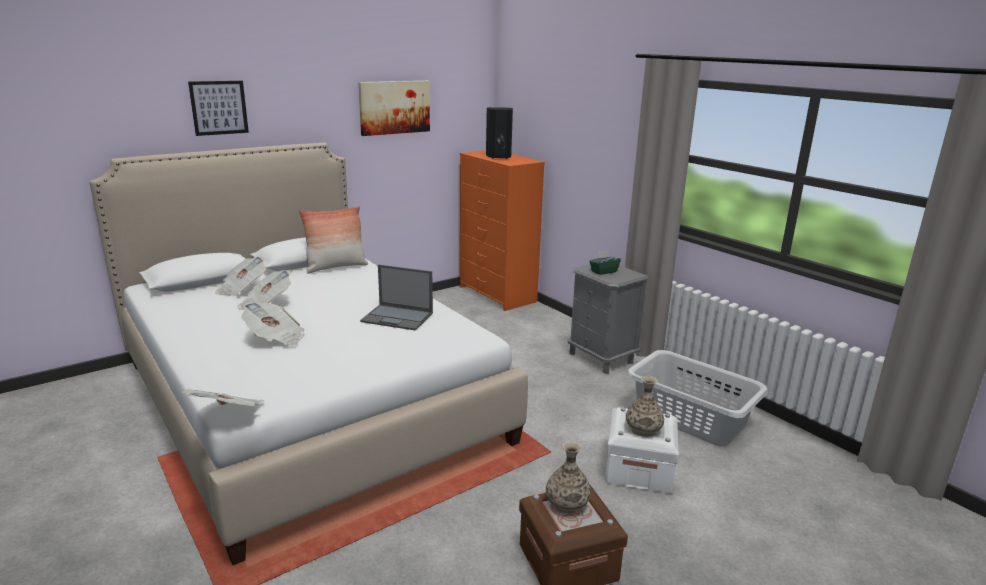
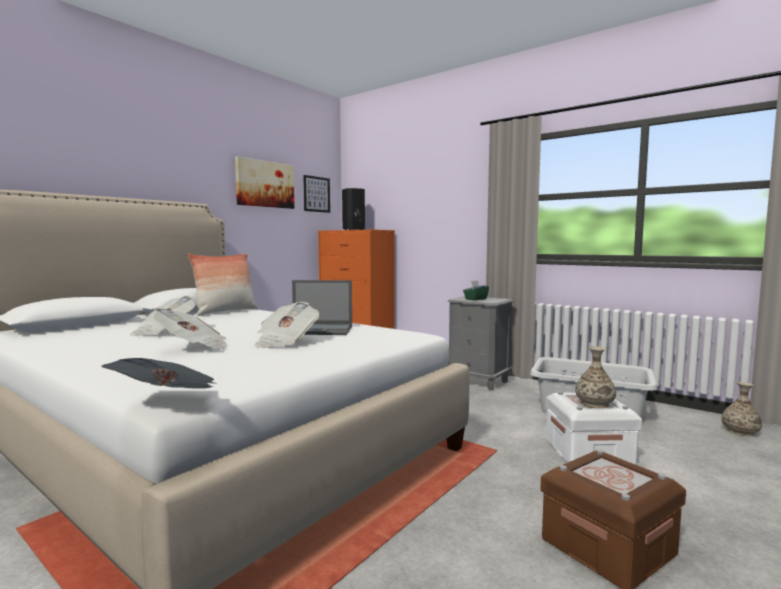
camera: 15 degrees left, 15 degrees down
(219, 107) = (101, 157): picture -> picture (316, 194)
(242, 289) = (128, 326): newspaper -> newspaper (285, 342)
(567, 503) = (599, 468): vase -> vase (740, 431)

